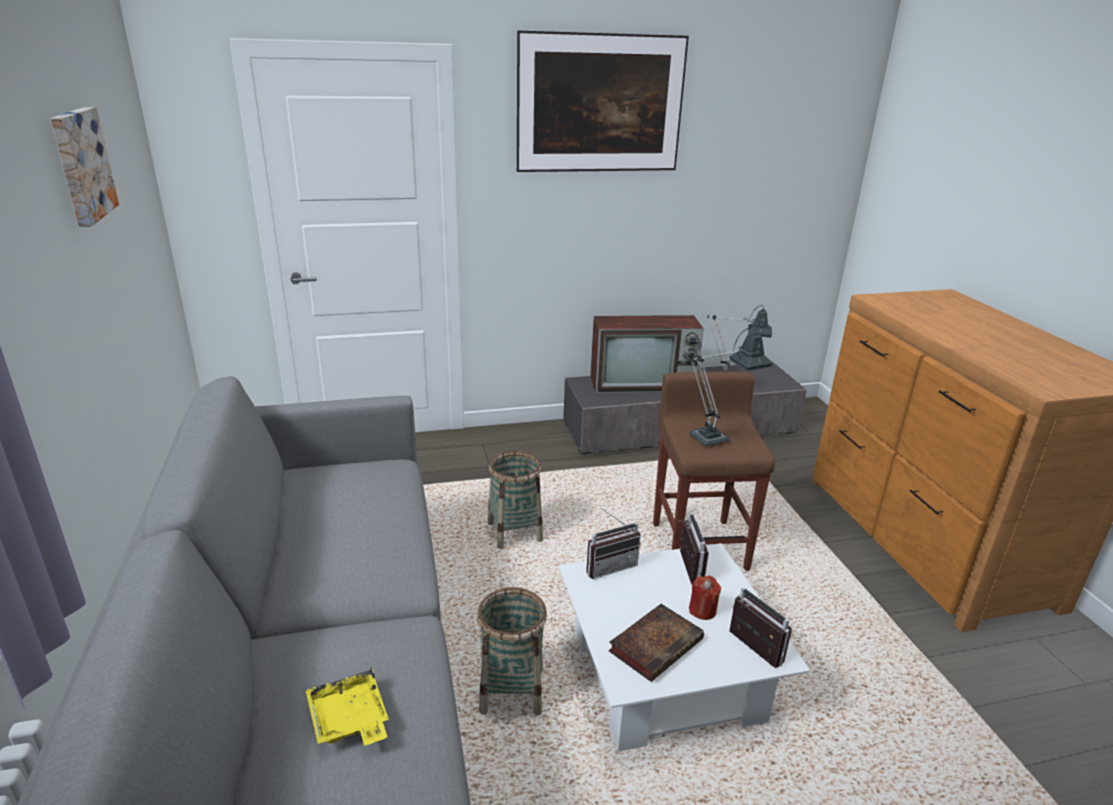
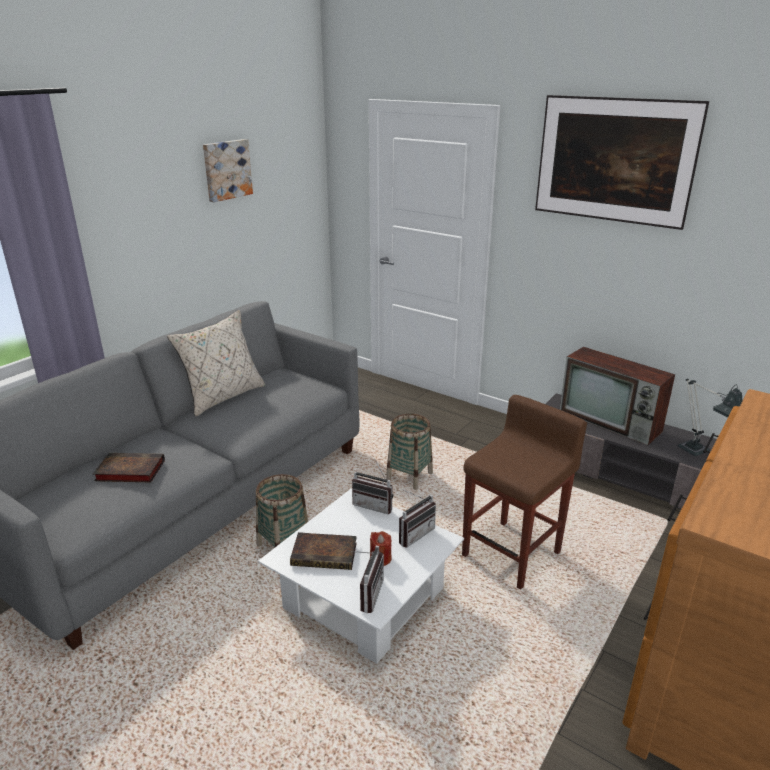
camera: 50 degrees right, 0 degrees up
(282, 543) = (223, 396): none -> beige pillow
(349, 720) = (128, 471): yellow tray -> book
(716, 436) = (518, 458): table lamp -> none

